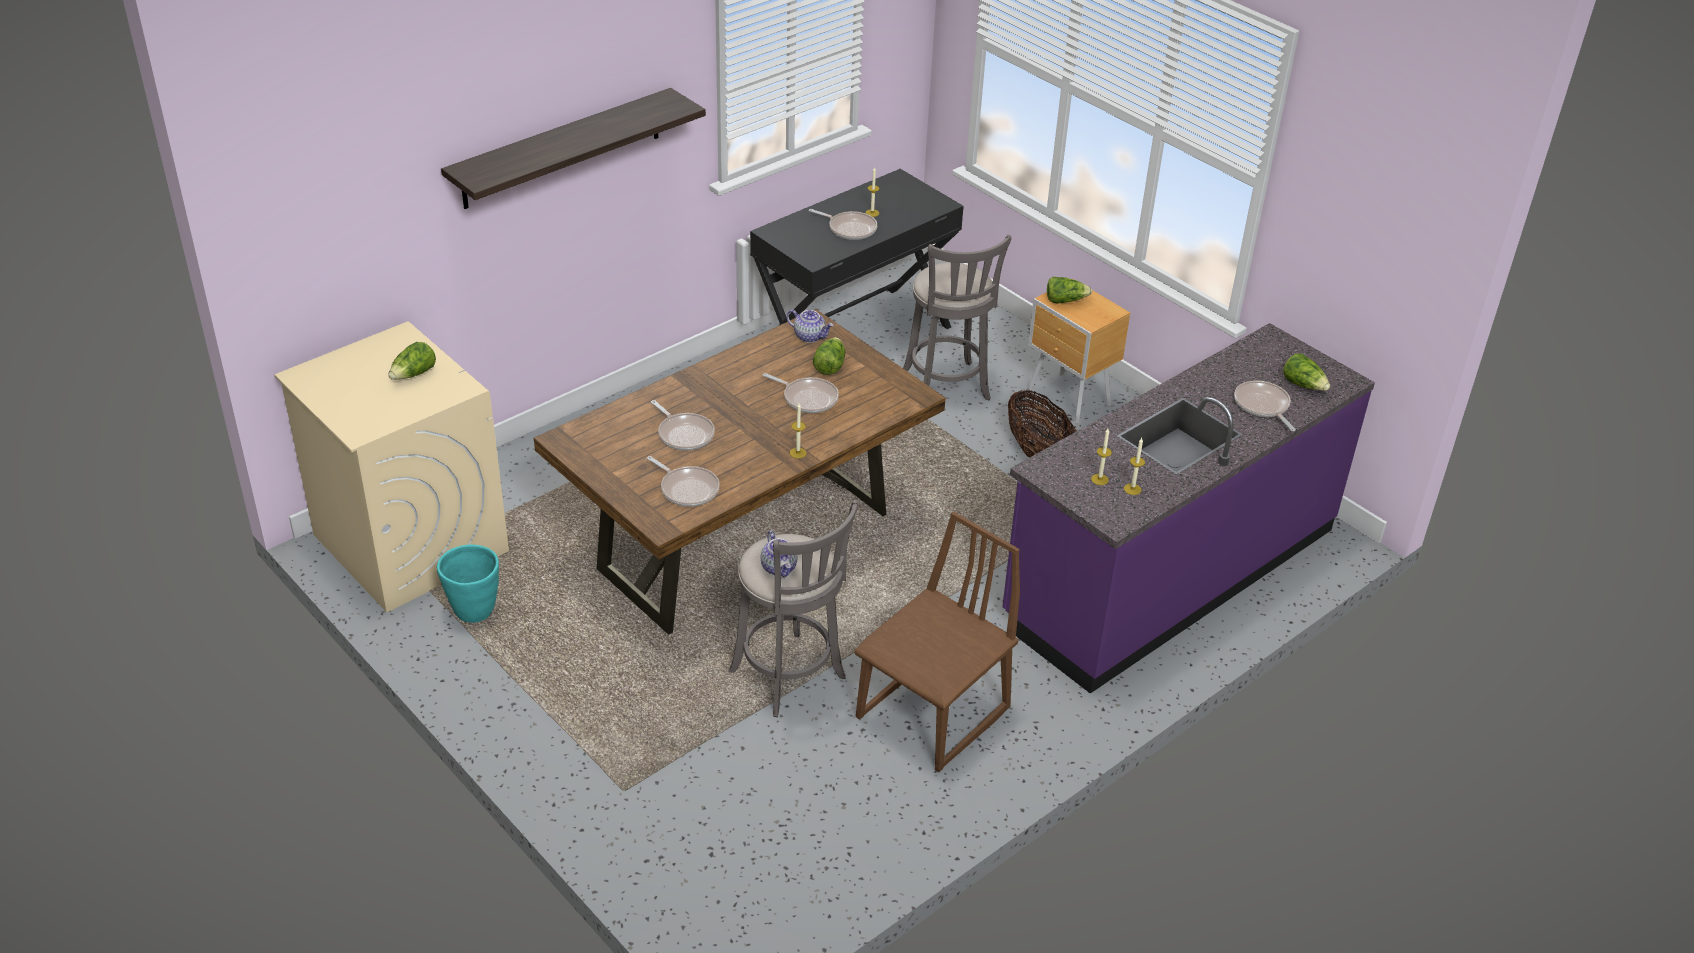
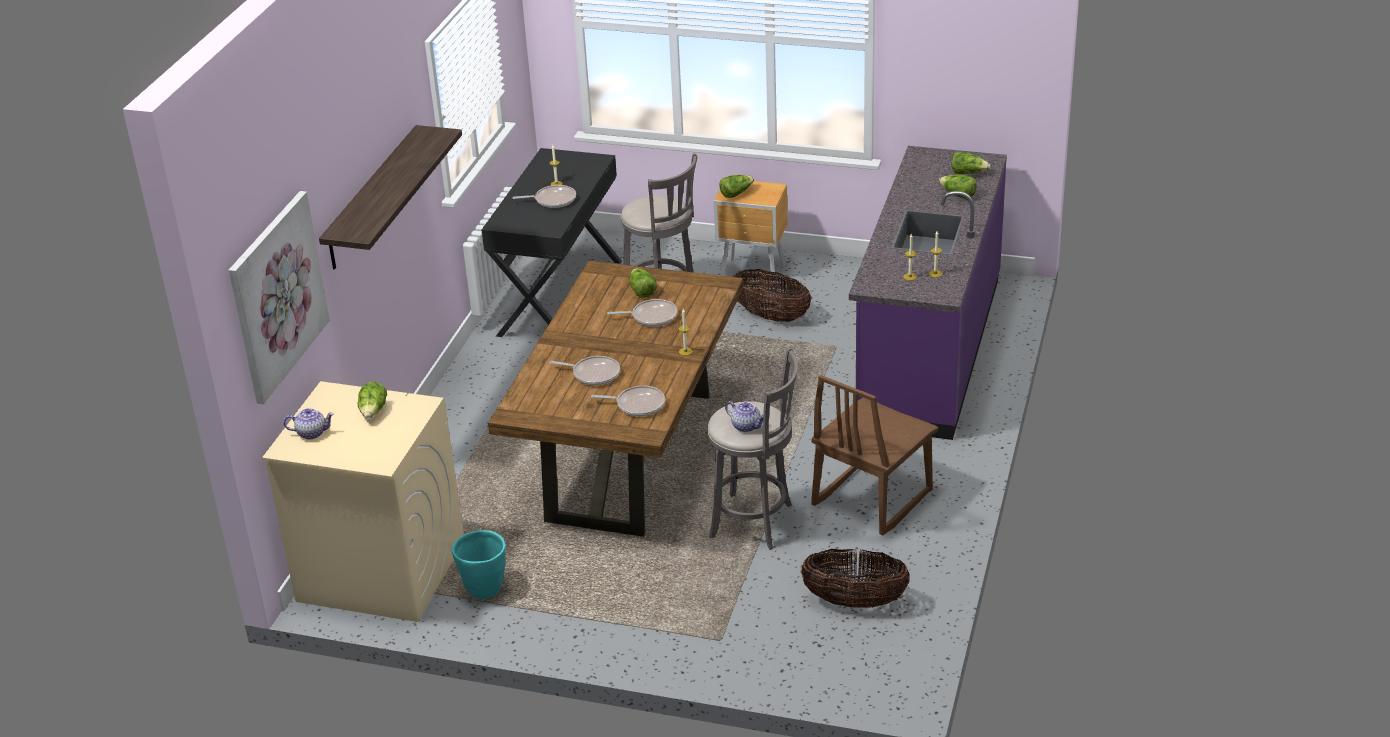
camera: 30 degrees left, 5 degrees down
(344, 212) = (277, 296): none -> picture
(797, 825) = (854, 601): none -> basket
(810, 336) = (606, 279): teapot -> teapot (312, 433)
(934, 714) = (871, 498): brown chair -> brown chair turned 150 degrees counterclockwise
(1262, 406) = (958, 195): frying pan -> lettuce

